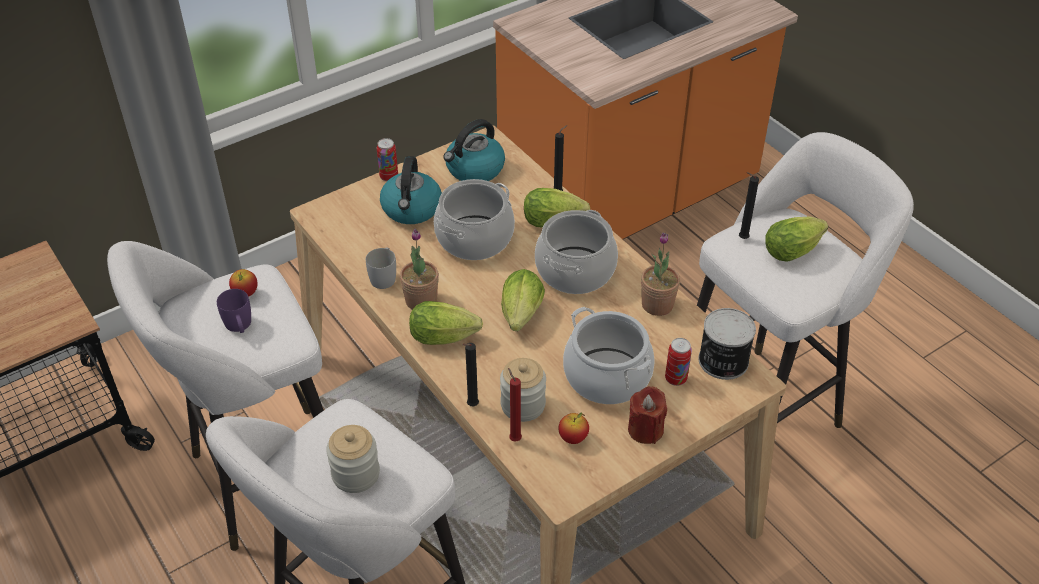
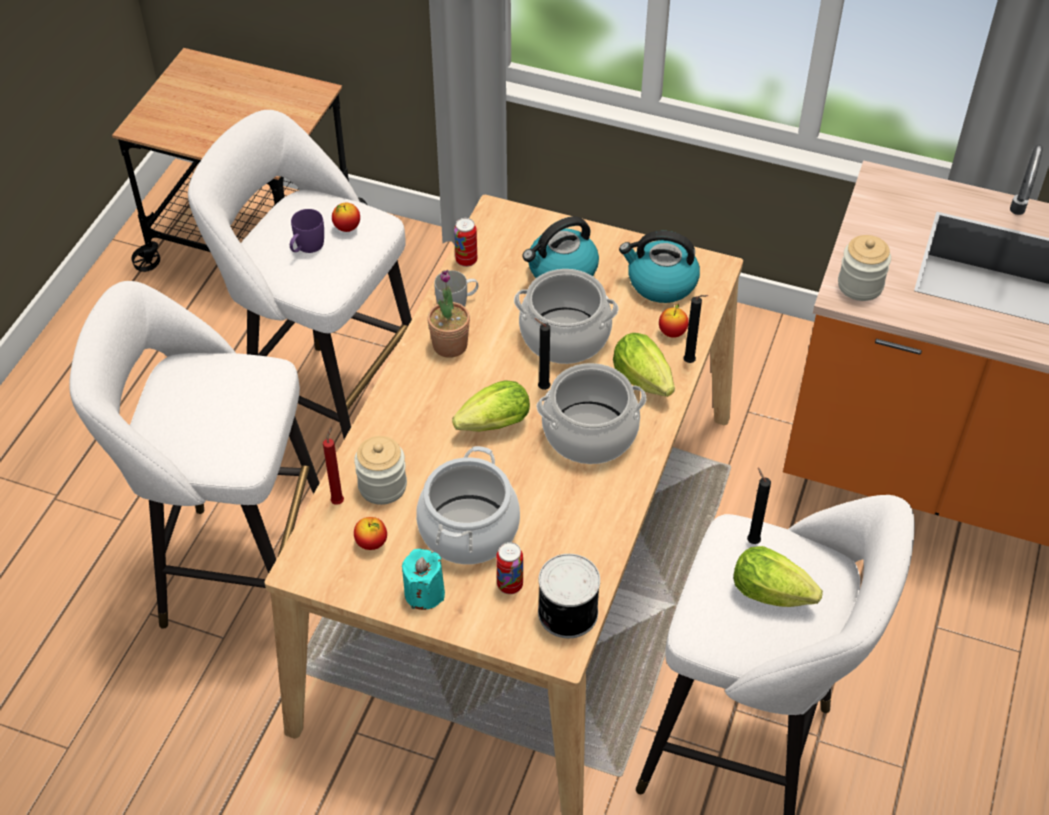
camera: 55 degrees right, 5 degrees up
(355, 474) = (206, 414): jar -> jar (860, 285)
(389, 177) = (590, 231): can -> can (466, 260)
(447, 337) = (420, 388): lettuce -> none
(471, 406) = (352, 450): black candle -> black candle (542, 388)
(524, 187) = (672, 332): none -> apple
(645, 430) = (424, 593): red candle -> turquoise candle
(657, 305) = (600, 521): potted plant -> none

